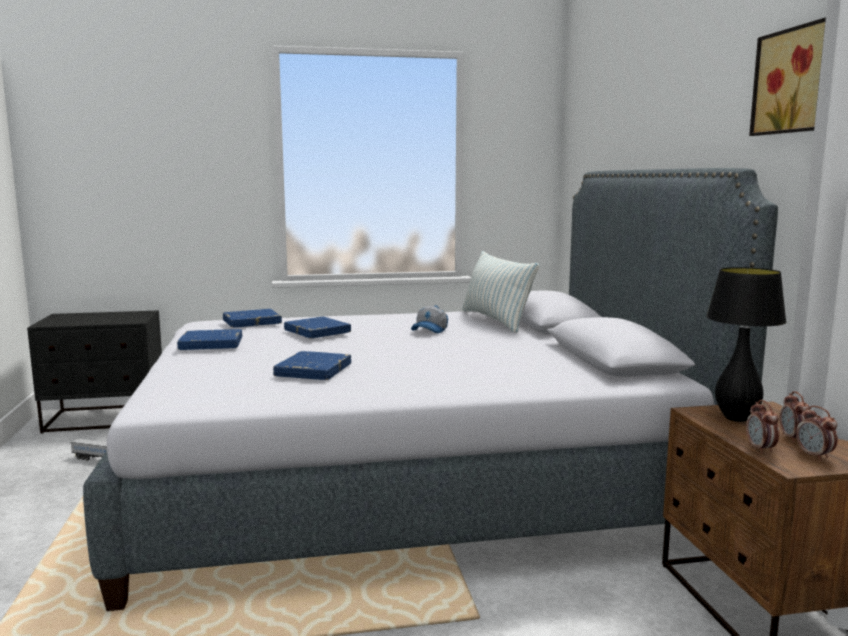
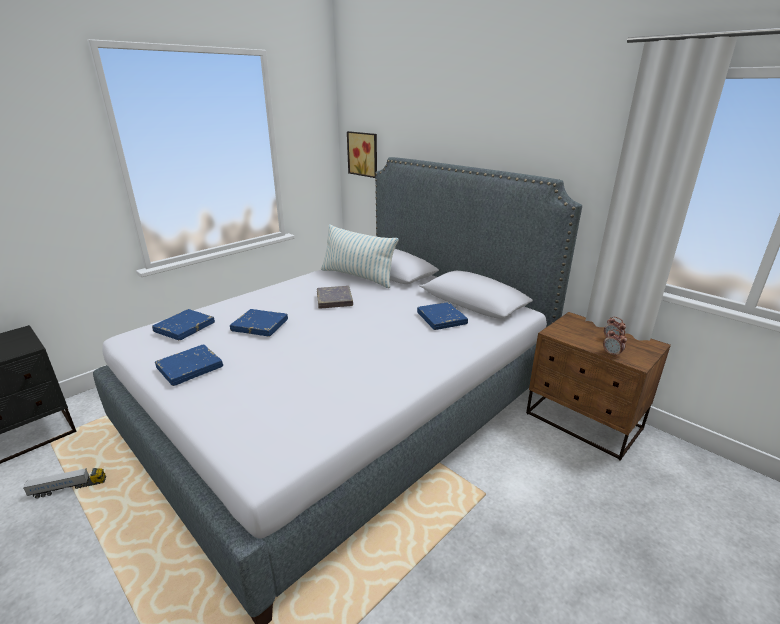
camera: 35 degrees left, 15 degrees up
(313, 371) = (323, 374): blue book -> blue book (441, 319)
(430, 330) = (334, 300): cap -> grey book
(736, 418) = (574, 332): black table lamp -> none
(794, 81) = (586, 125): picture -> picture (364, 154)
(814, 456) = (634, 351): alarm clock -> none

